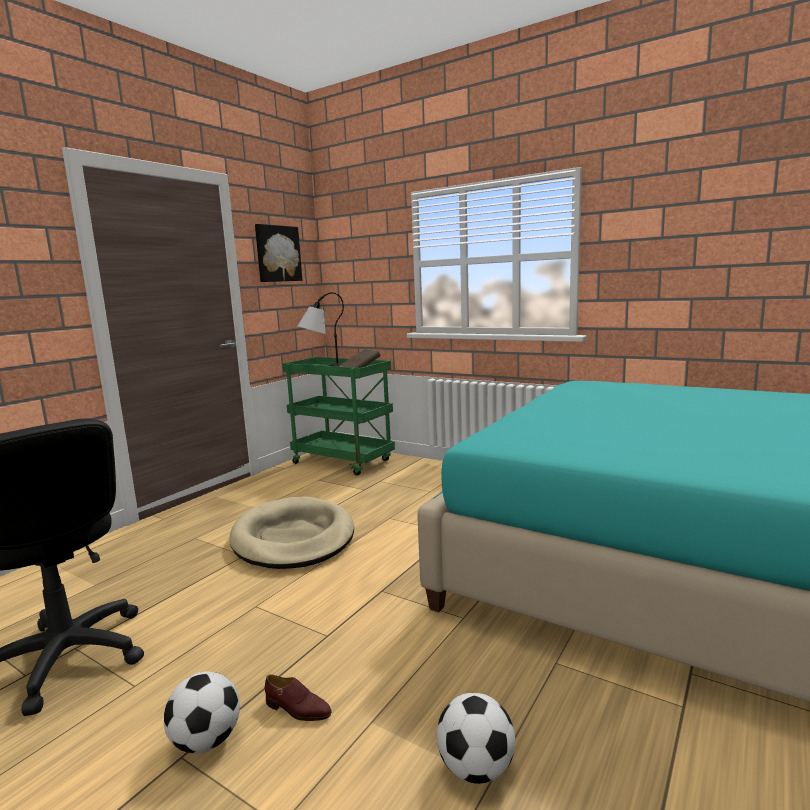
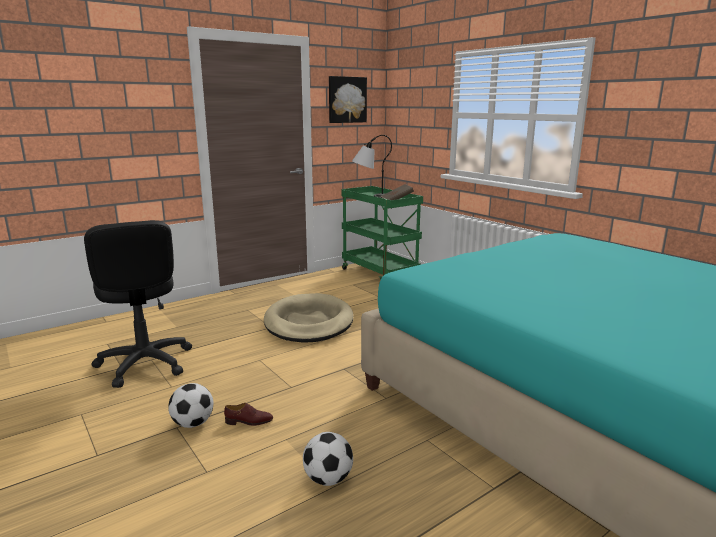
camera: 20 degrees right, 5 degrees up
(297, 709) = (249, 421): brown shoe -> brown shoe turned 45 degrees counterclockwise

